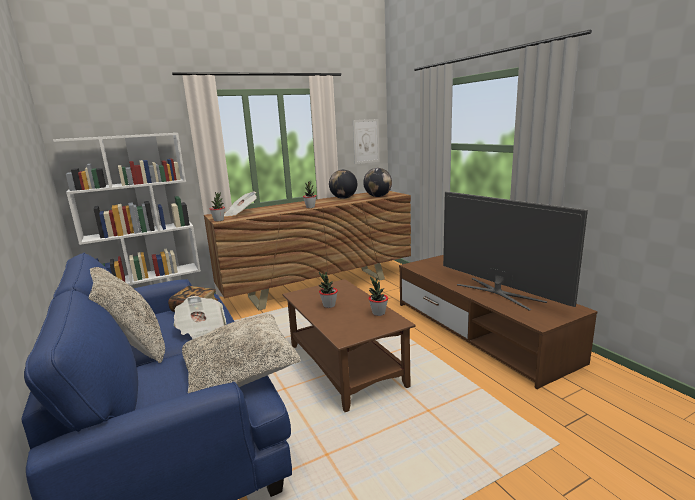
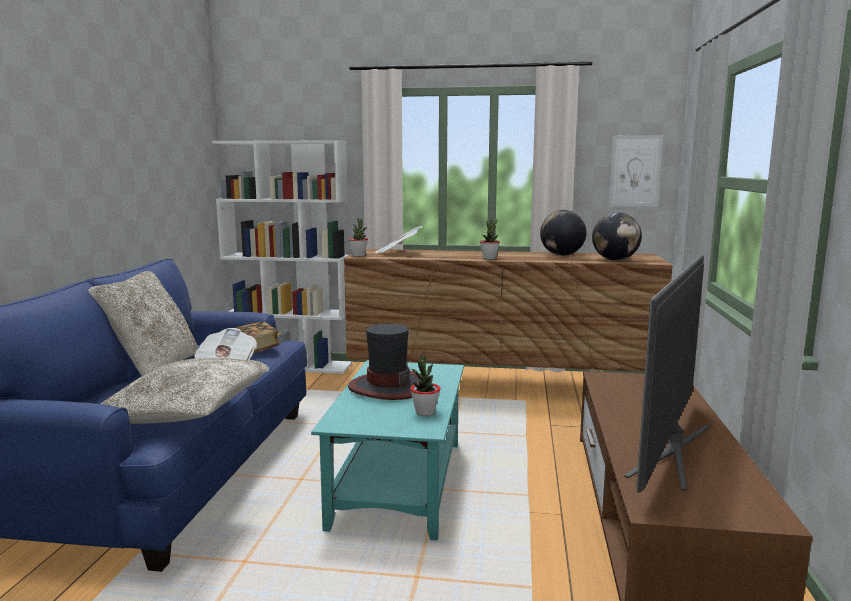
camera: 35 degrees right, 5 degrees down
(329, 305) = (387, 387): potted plant -> hat
(344, 365) = (398, 482): brown coffee table -> turquoise coffee table
(499, 293) = (669, 449): television -> television turned 150 degrees counterclockwise

